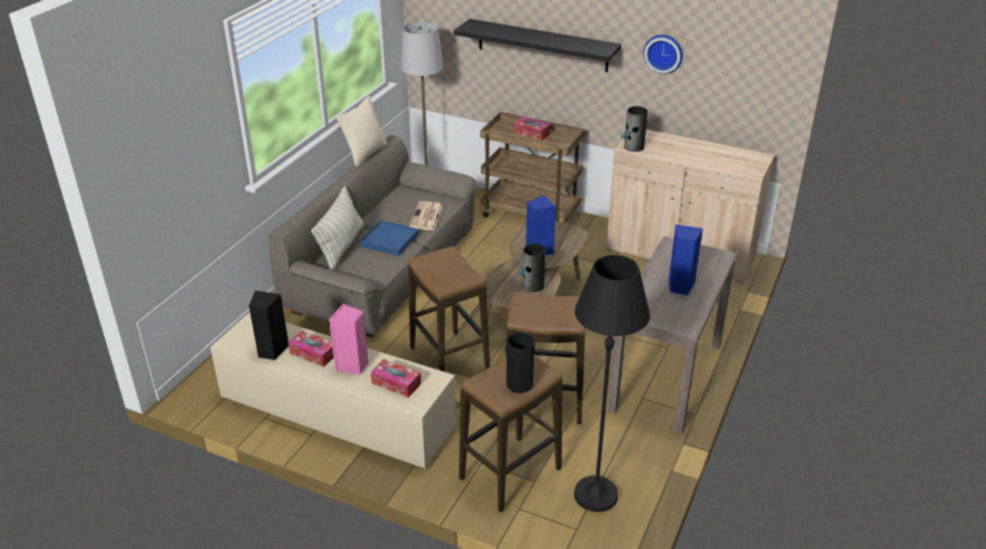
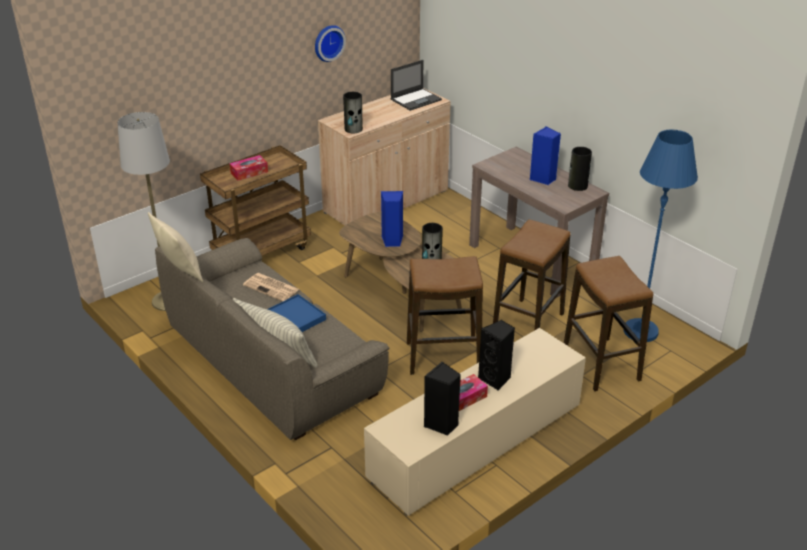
camera: 65 degrees left, 0 degrees up
(352, 366) = (496, 379): pink speaker -> black speaker
(396, 383) = (534, 360): tissue box -> none
(519, 383) = (623, 275): vase -> vase (577, 186)
(542, 45) = (226, 86): black shelf -> none
(596, 495) = (640, 331): black floor lamp -> blue floor lamp
(739, 161) = (416, 99): none -> laptop

